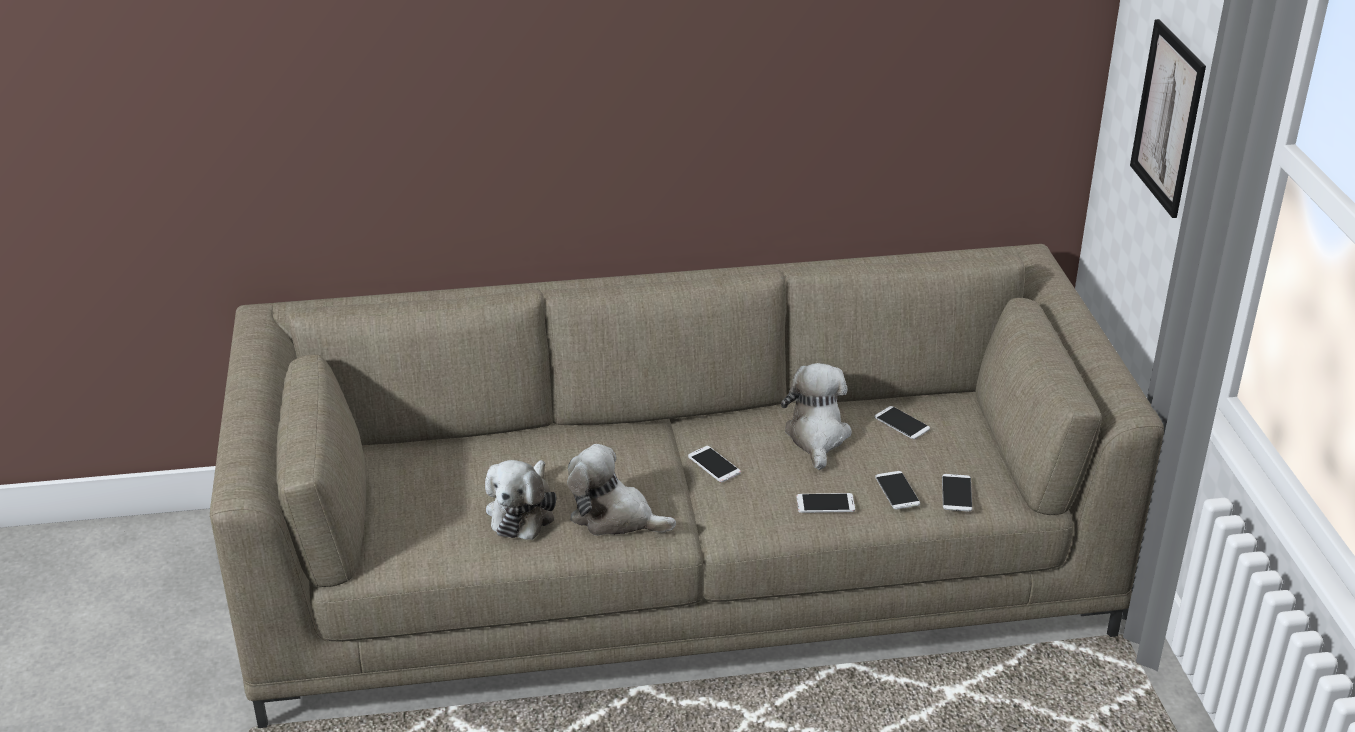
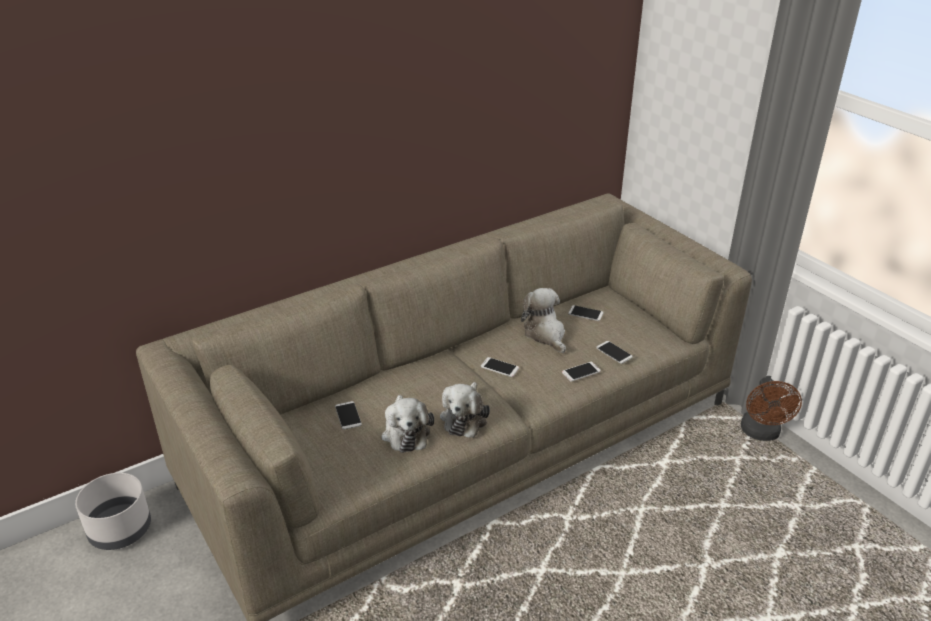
camera: 25 degrees left, 0 degrees up
(185, 542) = (120, 529): none -> grey planter
(615, 517) = (464, 417): plush toy -> plush toy turned 75 degrees counterclockwise
(956, 493) = (646, 345): phone -> phone (348, 415)
(1151, 701) = (761, 433): none -> brown fan
(1168, 118) = (702, 98): picture -> none

